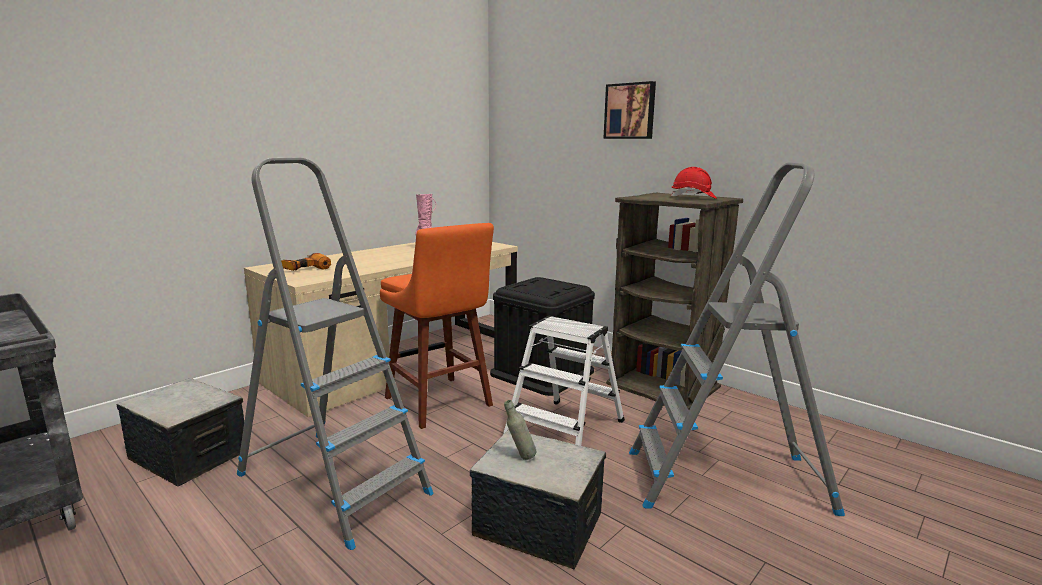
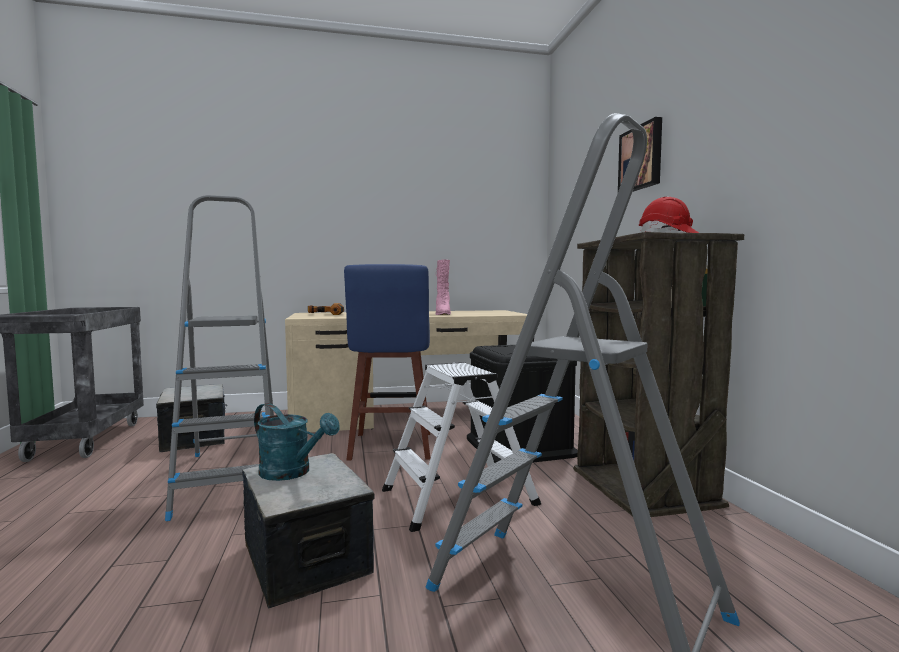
camera: 35 degrees right, 10 degrees down
(439, 403) = (390, 447): orange stool -> blue stool
(520, 458) = (292, 473): grey bottle -> turquoise watering can

